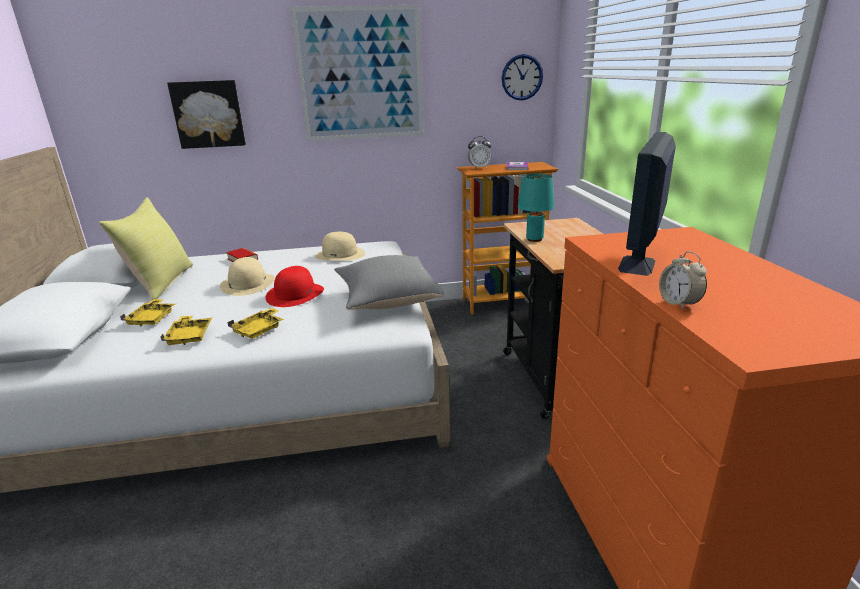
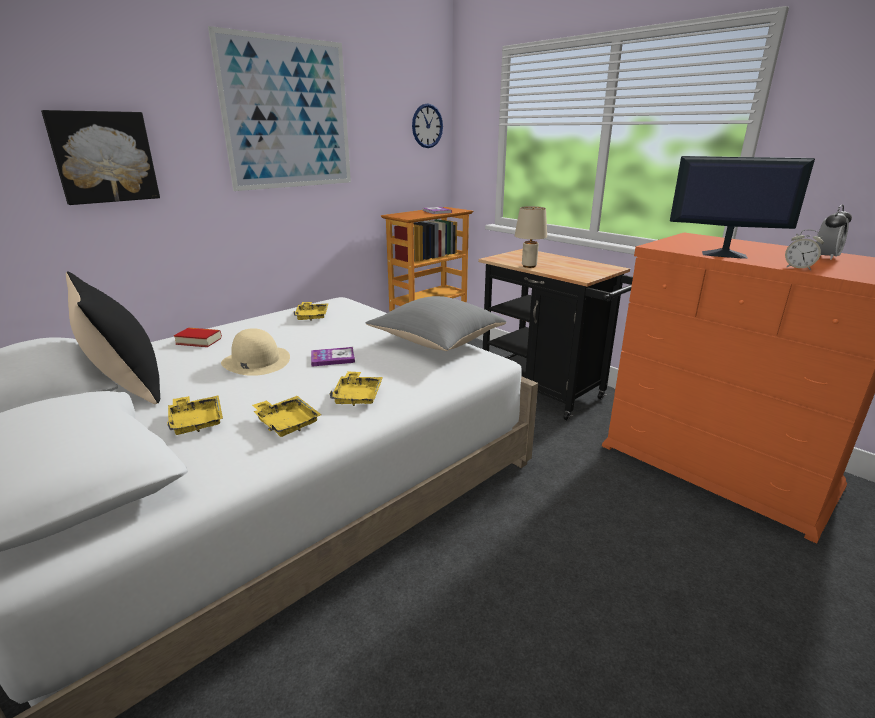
camera: 35 degrees left, 0 degrees up
(161, 282) = (126, 385): yellow pillow -> black pillow
(295, 294) = (332, 358): red hat -> book
(340, 254) = (312, 316): beige hat -> yellow tray
(479, 167) = (404, 214): alarm clock -> alarm clock (826, 257)
(534, 239) = (529, 266): turquoise table lamp -> beige table lamp
(637, 265) = (723, 254): monitor -> monitor turned 120 degrees clockwise

